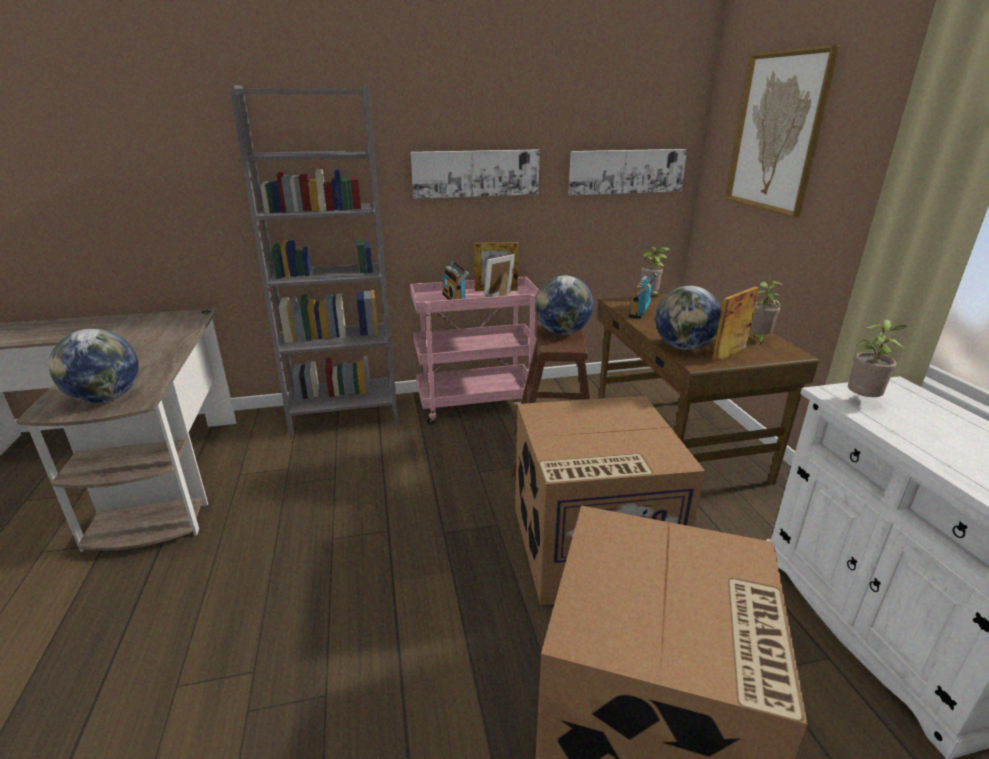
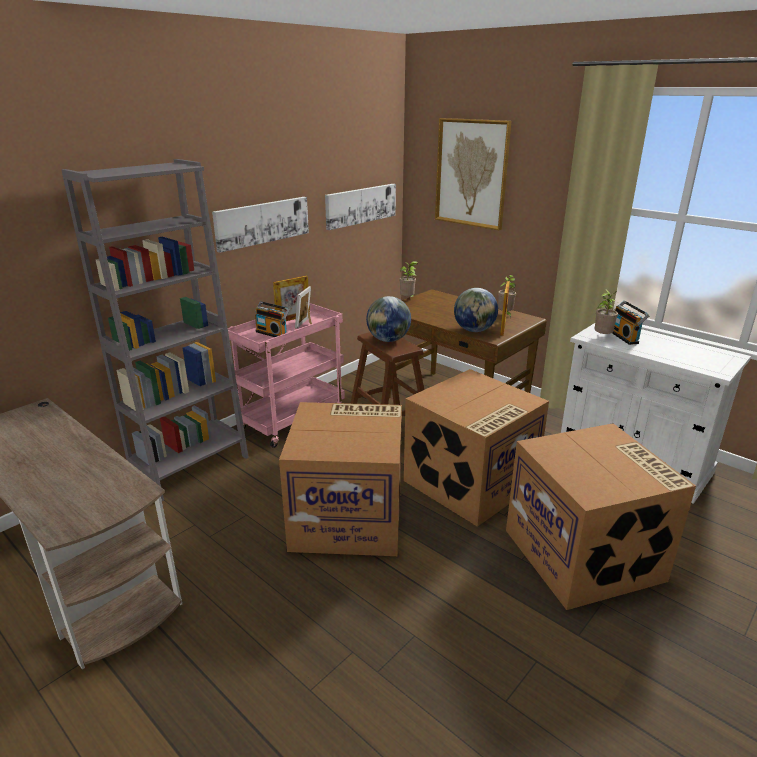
camera: 35 degrees left, 0 degrees up
(106, 398) = (103, 500): globe -> none
(417, 523) = (349, 516): none -> cardboard box
(641, 311) = (418, 312): radio -> radio (625, 337)

